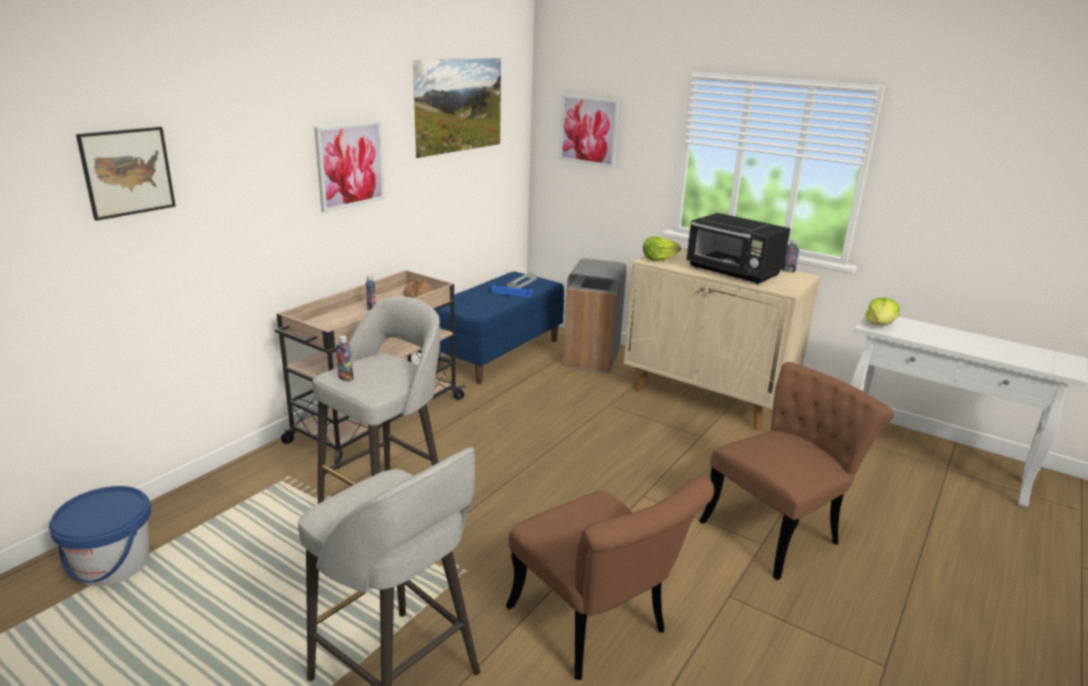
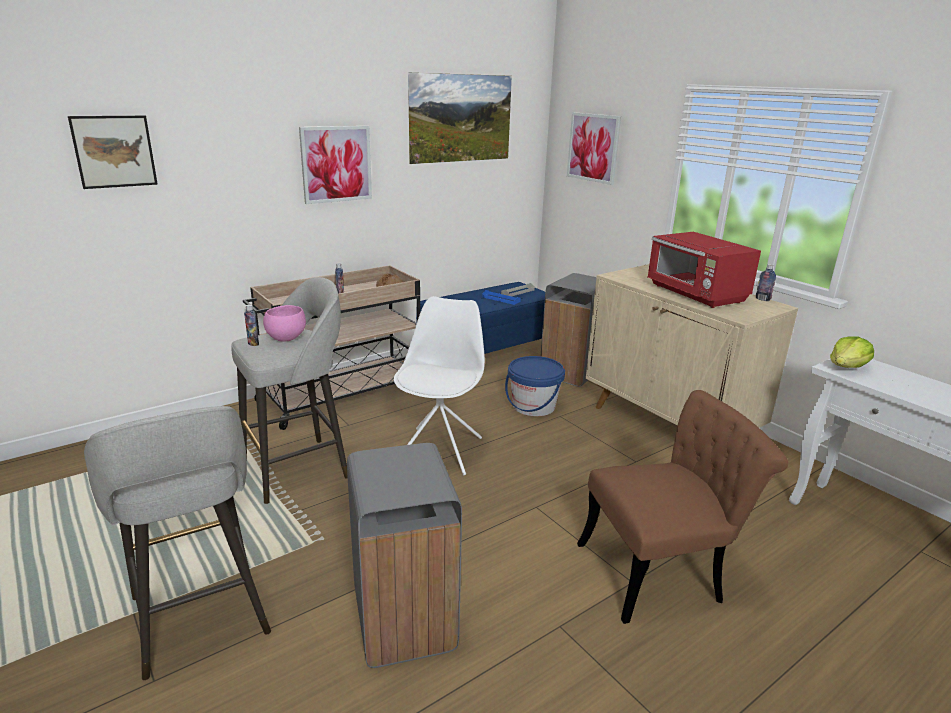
camera: 20 degrees right, 0 degrees up
(113, 564) = (71, 471): blue bucket -> blue bucket (533, 406)
(375, 367) = (285, 338): none -> pink bowl
(519, 459) = (440, 450): none -> white chair
(597, 629) = (403, 623): brown chair -> grey trash can
(658, 259) = (626, 275): lettuce -> none
(733, 272) = (696, 294): black microwave -> red microwave

